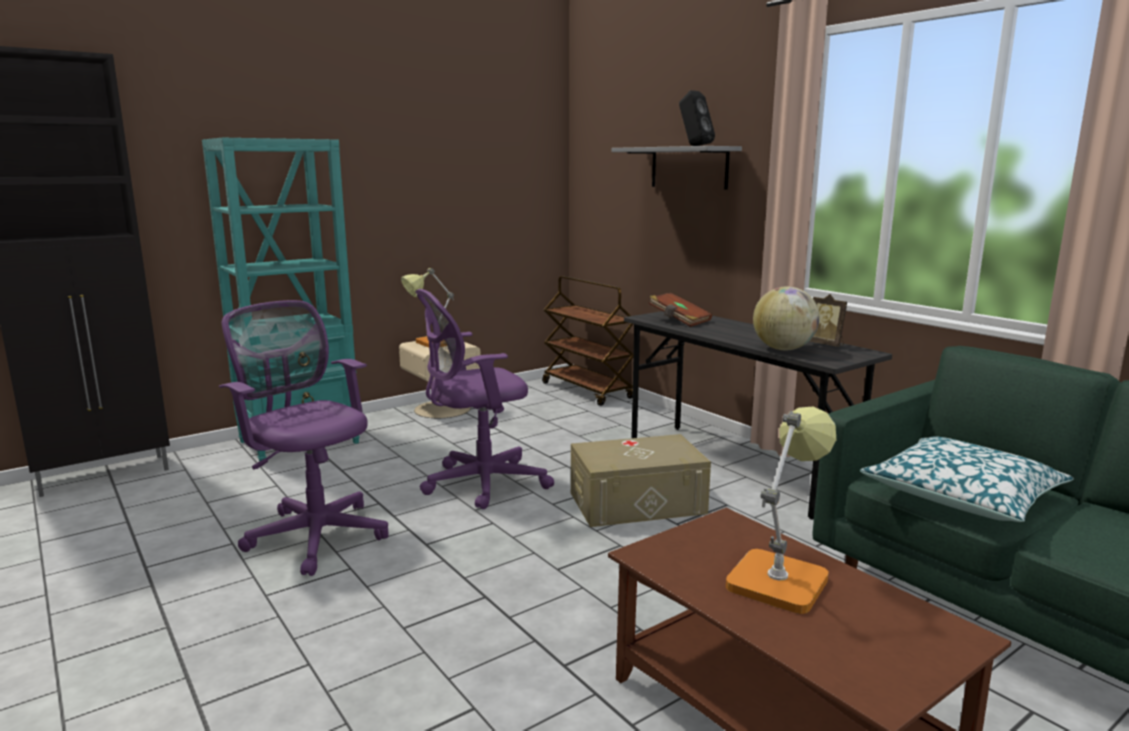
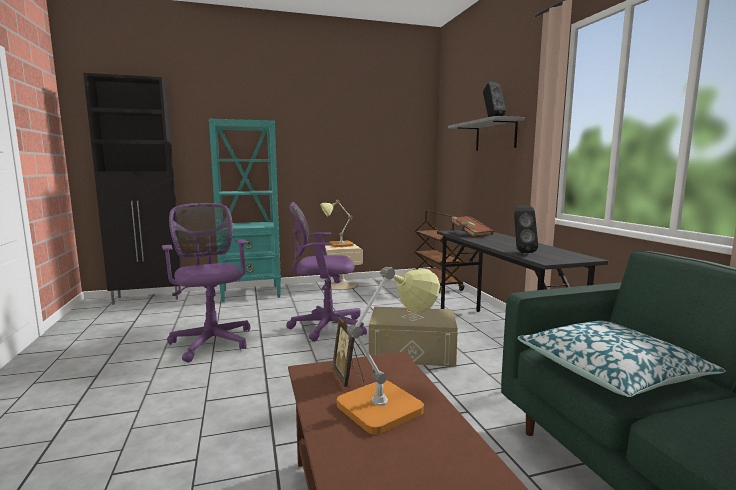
camera: 20 degrees right, 5 degrees down
(783, 349) = (521, 252): globe -> black speaker
(826, 344) = (560, 252): picture frame -> picture frame (348, 377)

